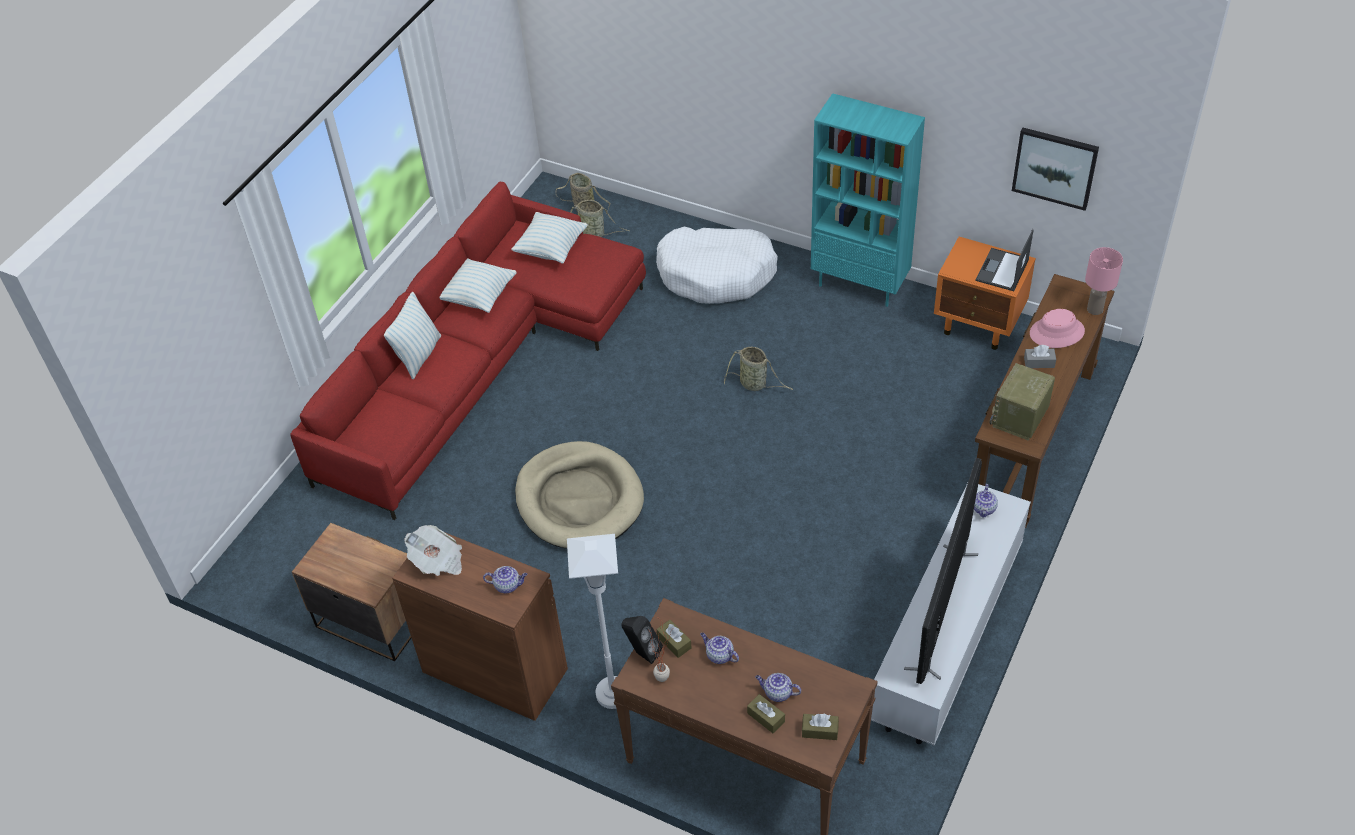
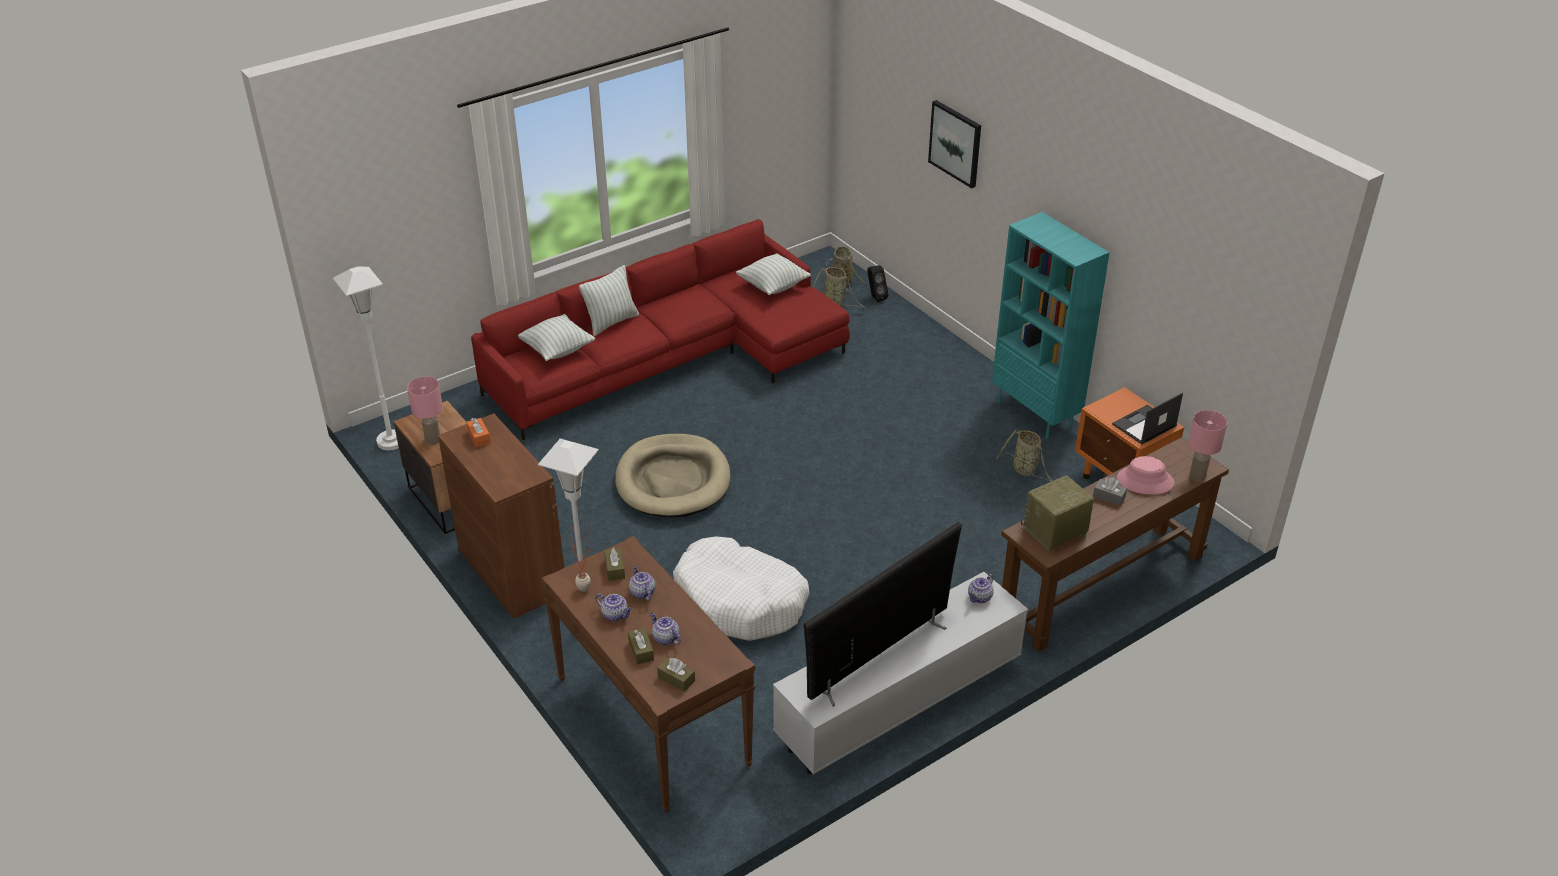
camera: 25 degrees right, 10 degrees down
(254, 582) = (391, 441): none -> white floor lamp
(352, 575) = (432, 440): none -> pink table lamp
(437, 561) = (479, 437): newspaper -> orange tissue box
(479, 297) = (690, 299): pillow -> pillow (557, 350)
(508, 585) = (515, 473): teapot -> teapot (615, 615)
(642, 653) = (584, 566): black speaker -> black speaker (875, 297)
(716, 274) = (915, 363): white dog bed -> white dog bed (740, 601)
(755, 384) = (883, 453): basket -> basket (1026, 471)
(1055, 167) = (1209, 331): picture -> picture (955, 143)

